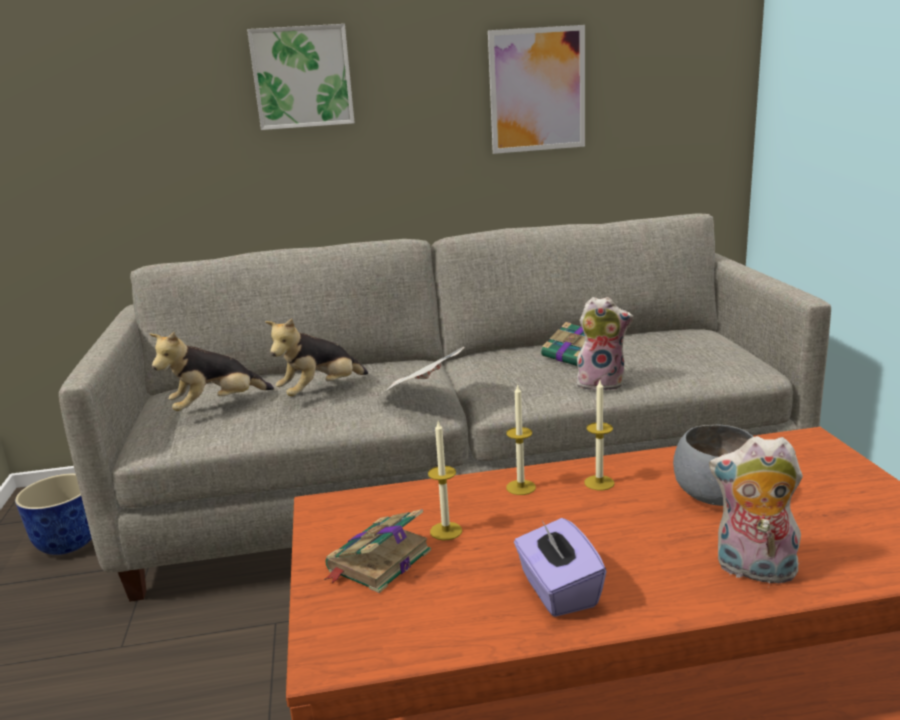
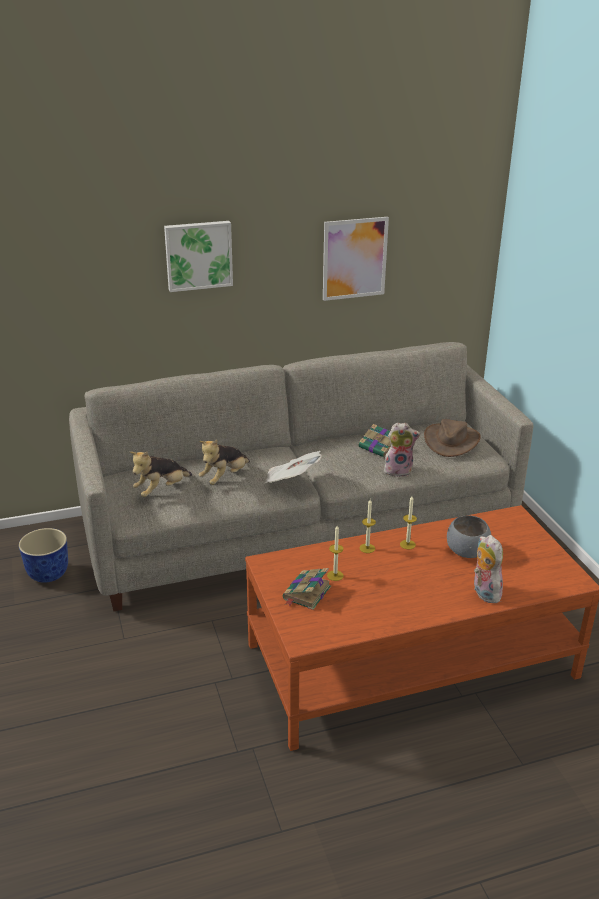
camera: 10 degrees left, 10 degrees up
(557, 591) = (396, 605): purple tissue box -> none
(692, 347) = (451, 440): none -> brown hat
(753, 571) = (483, 592): plush toy -> plush toy turned 60 degrees clockwise

